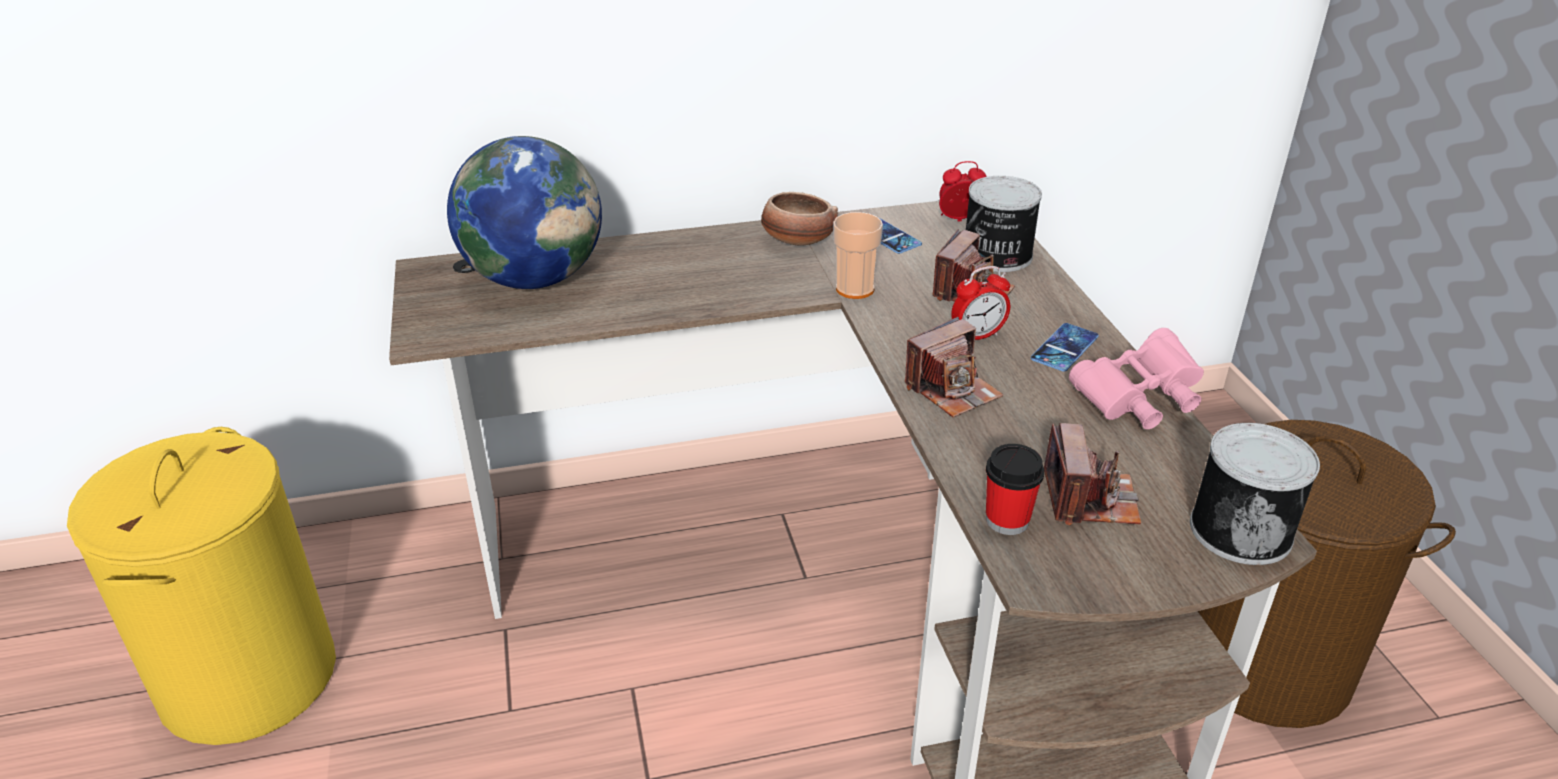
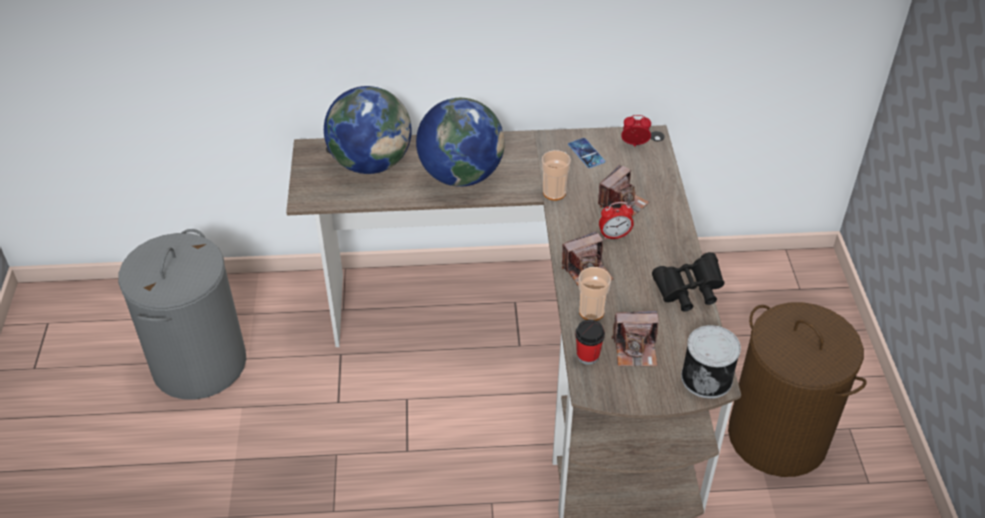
camera: 10 degrees right, 10 degrees up
(249, 677) = (199, 363): yellow laundry basket -> grey laundry basket
(692, 281) = (461, 175): none -> globe
(796, 241) = (530, 151): bowl -> none
(984, 449) = (591, 311): none -> cup
(996, 256) = (647, 176): can -> none
(1064, 348) = (661, 250): phone -> none
(1089, 499) = (635, 349): camera -> camera turned 75 degrees clockwise
(1138, 401) = (688, 292): pink binoculars -> black binoculars

